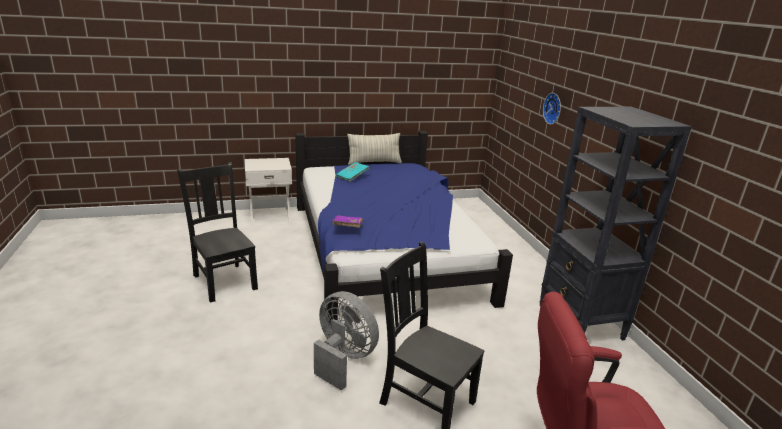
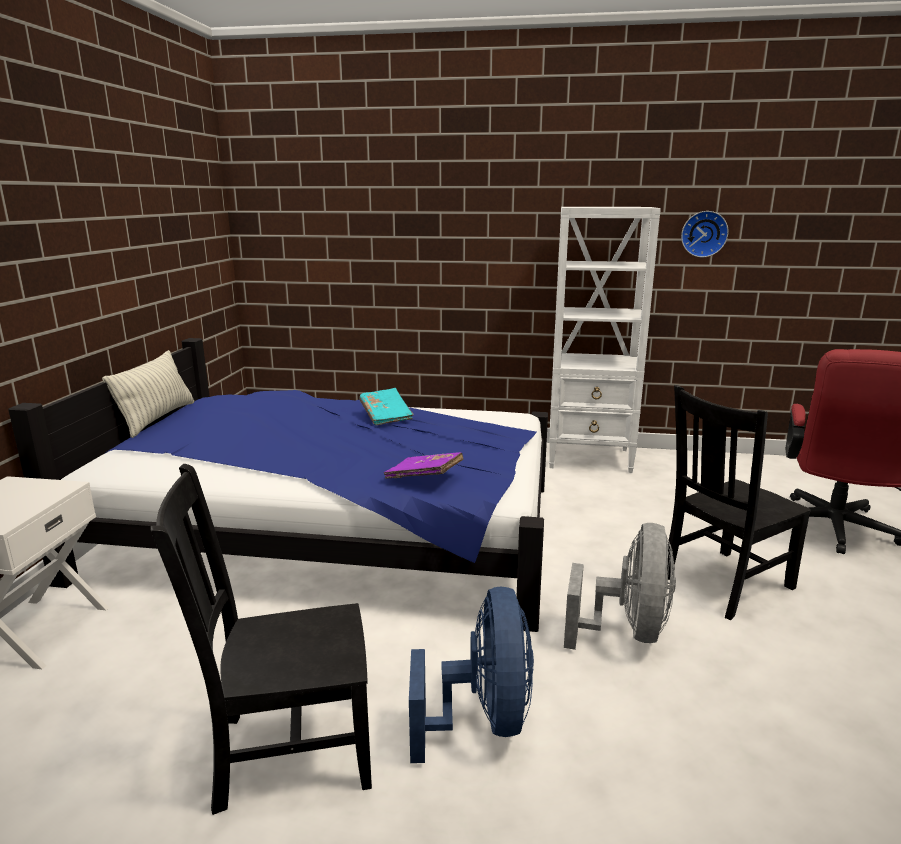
camera: 65 degrees left, 5 degrees down
(254, 321) = (483, 719): none -> blue fan
(343, 359) = (627, 631): grey fan -> grey fan turned 135 degrees clockwise
(352, 176) = (204, 442): turquoise book -> turquoise book (386, 416)
(554, 108) = (407, 244): wall clock -> wall clock (703, 234)
(580, 322) = (590, 458): black bookcase -> white bookcase

